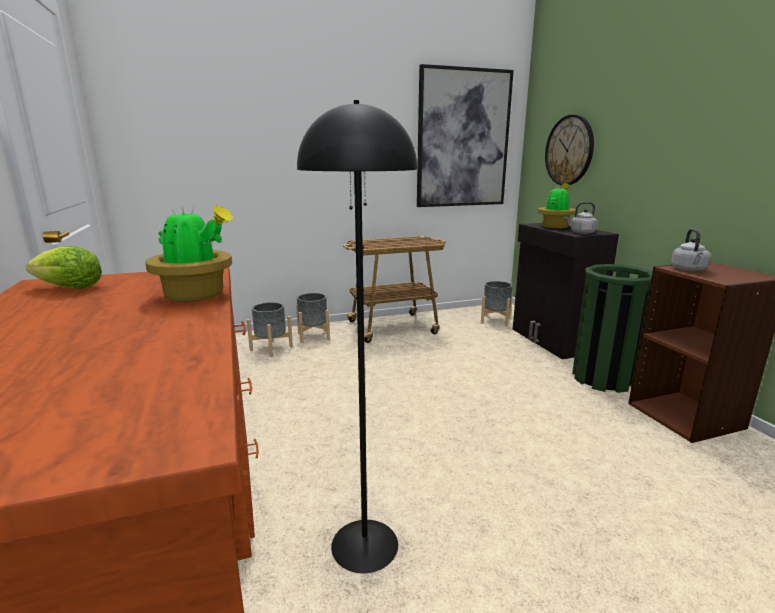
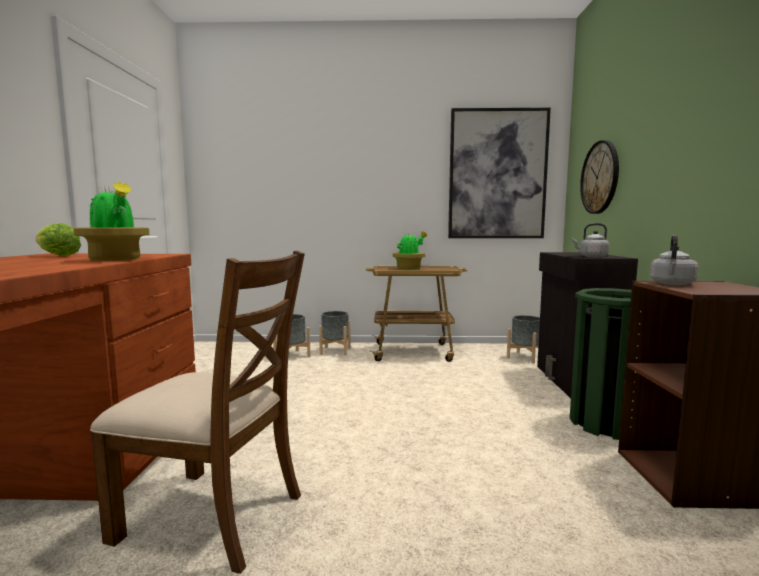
camera: 20 degrees right, 10 degrees down
(365, 545) = (213, 516): black floor lamp -> brown chair
(555, 227) = (574, 254): potted plant -> potted plant (409, 269)

